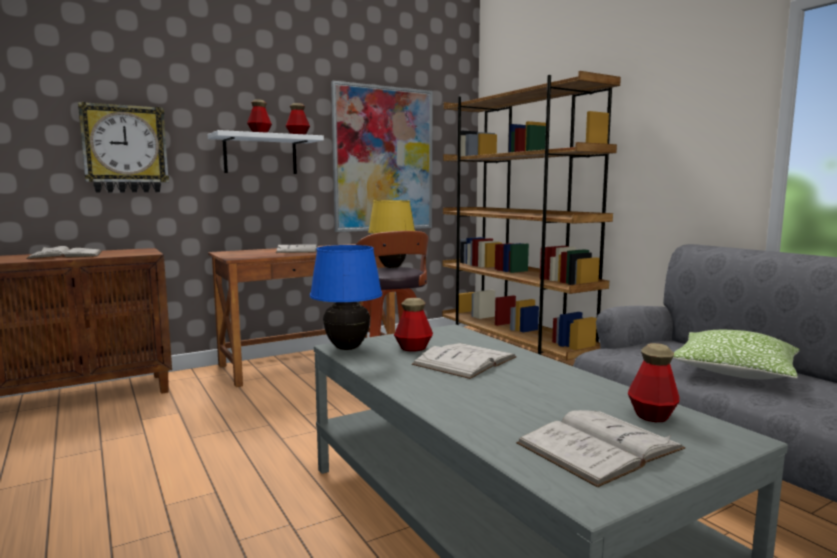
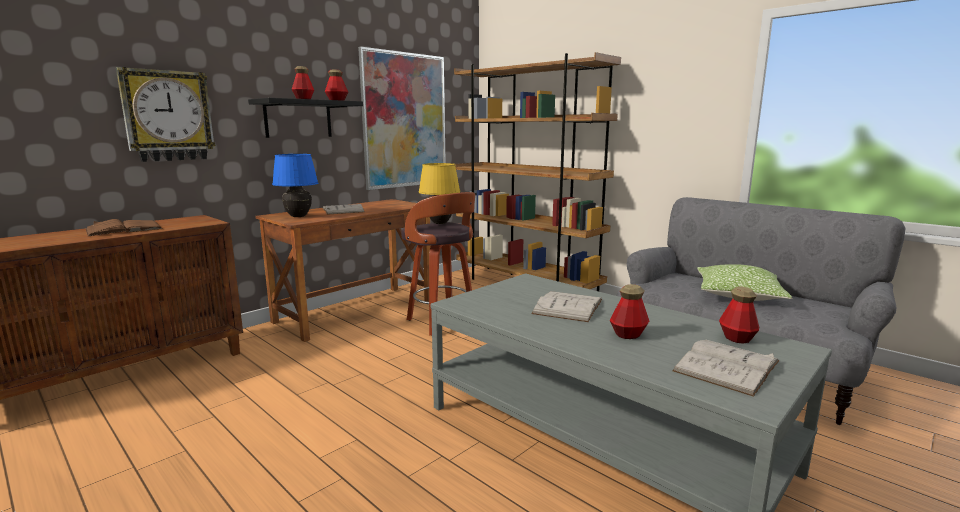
camera: 15 degrees left, 5 degrees up
(66, 255) = (124, 229): white book -> brown book
(260, 155) = (298, 119): white shelf -> black shelf
(347, 348) = (462, 303): blue table lamp -> blue table lamp (298, 216)
(413, 348) = (516, 299): bottle -> bottle (628, 334)

